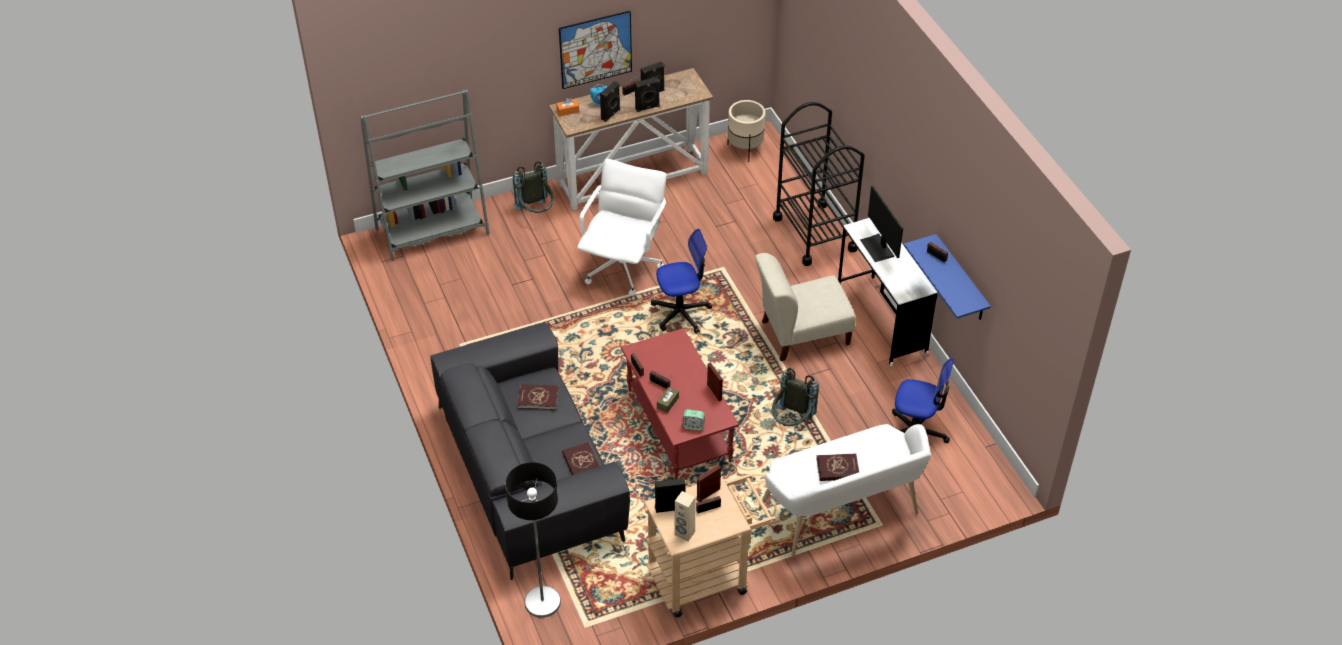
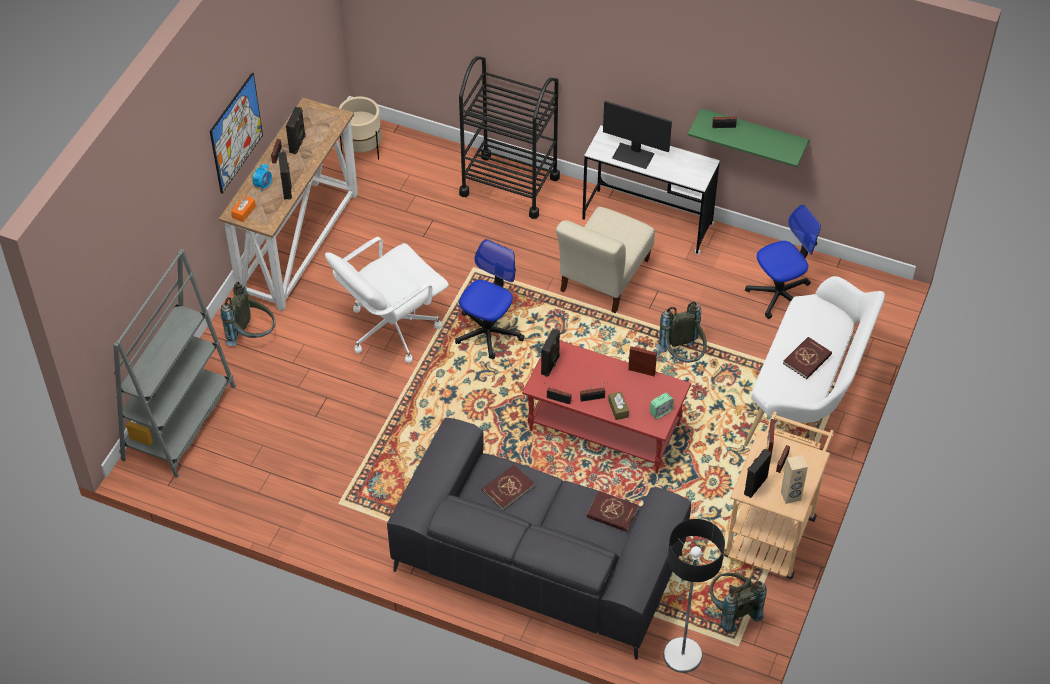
camera: 45 degrees left, 5 degrees up
(610, 603) = (732, 611): none -> grey backpack
(623, 267) = (391, 329): white office chair -> white office chair turned 105 degrees counterclockwise
(647, 108) = (311, 161): black speaker -> black speaker (551, 365)
(961, 279) = (753, 134): blue shelf -> green shelf

